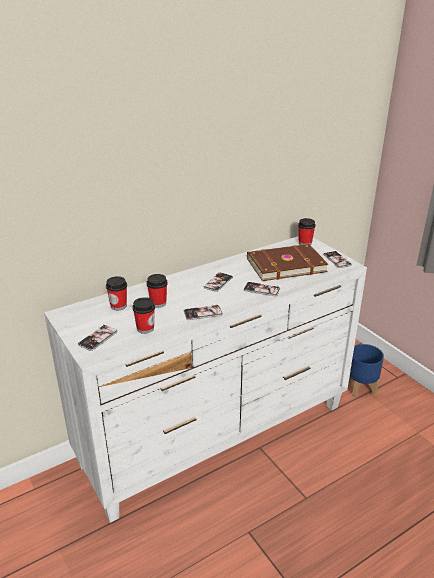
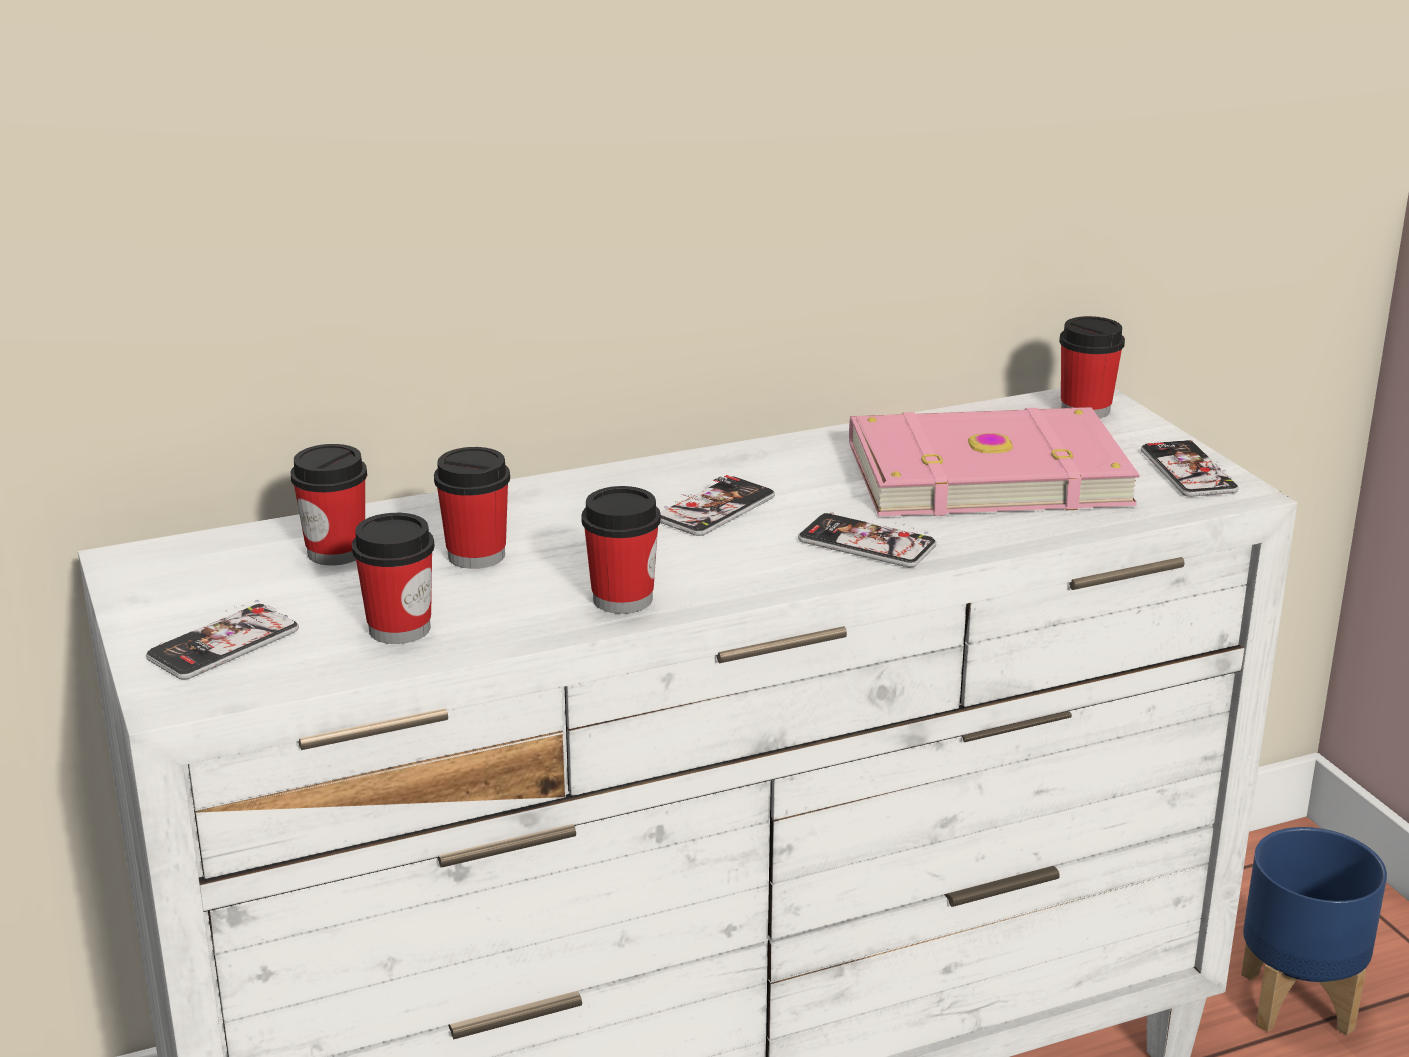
camera: 10 degrees right, 5 degrees down
(203, 313) = (622, 599): phone -> cup
(285, 265) = (984, 472): brown book -> pink book

